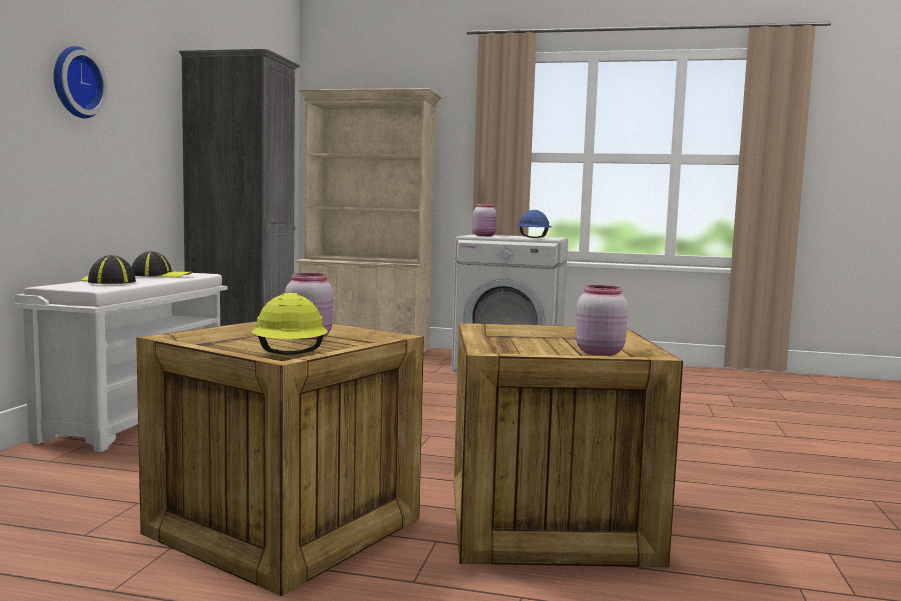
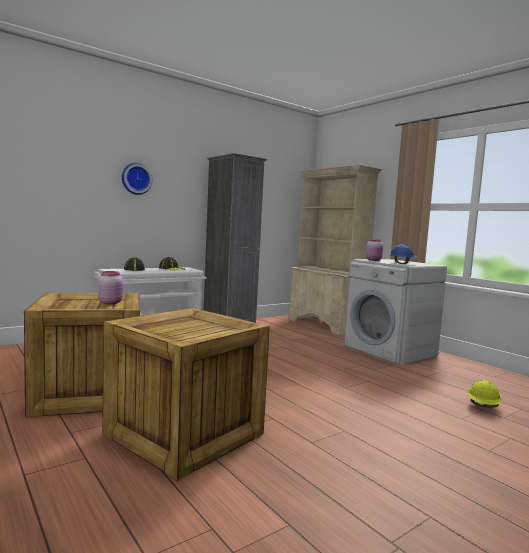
camera: 40 degrees right, 0 degrees up
(290, 355) = (68, 308): yellow hard hat -> yellow hard hat (483, 407)
(598, 352) = (185, 334): pink jar -> none

